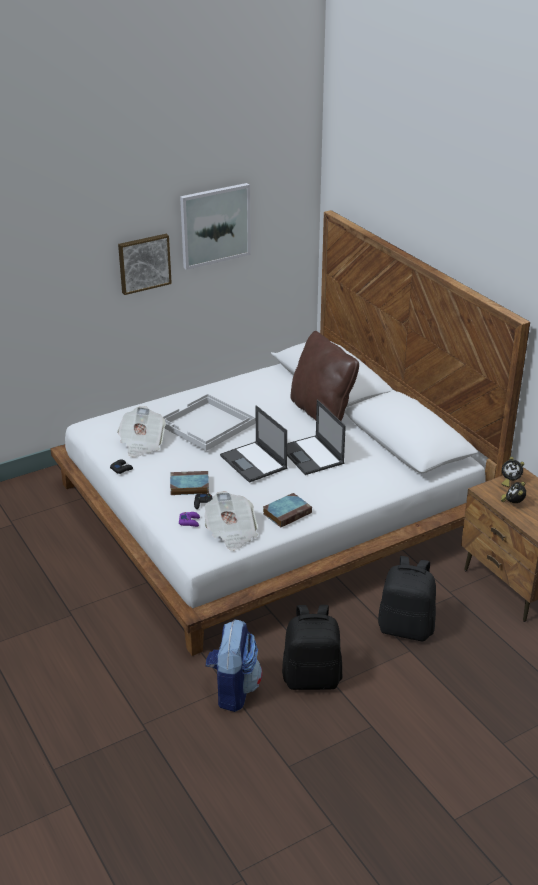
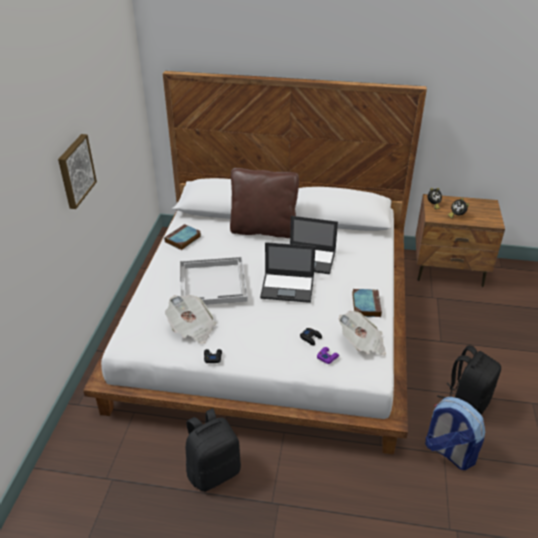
camera: 50 degrees left, 5 degrees up
(188, 486) = (279, 334): book -> book (182, 239)
(215, 225) = (103, 113): picture -> none
(406, 628) = (450, 333): black backpack -> black backpack (213, 471)

